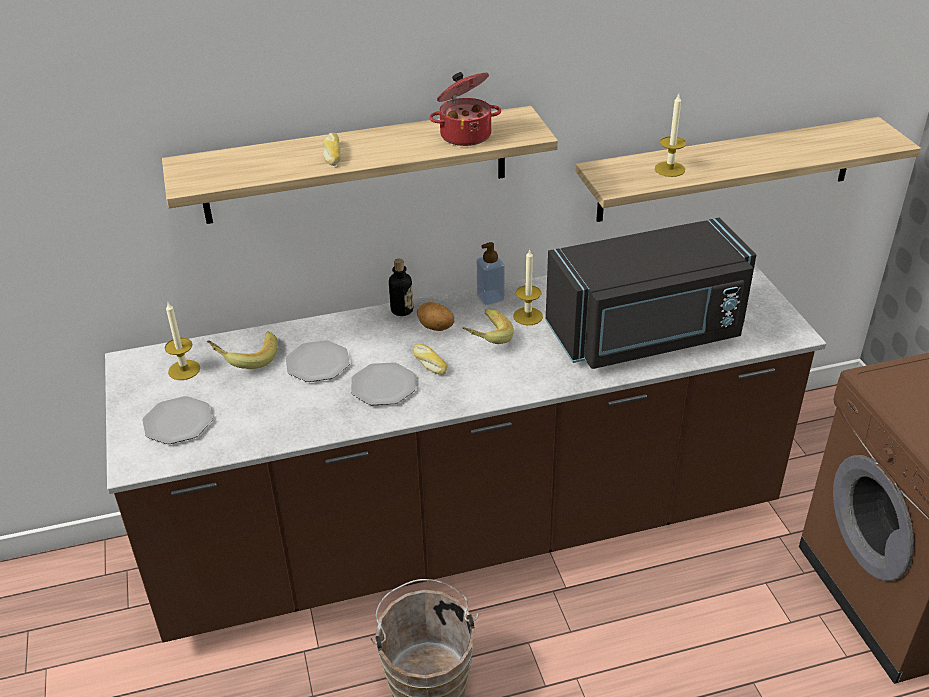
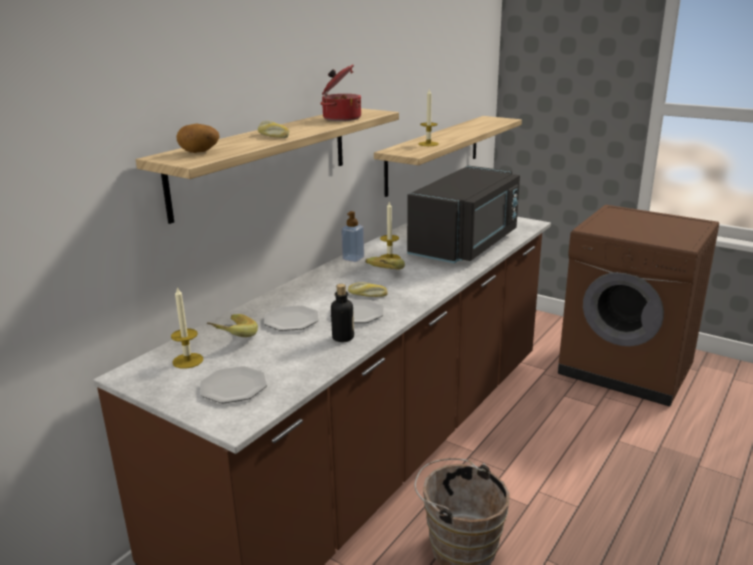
camera: 40 degrees left, 15 degrees down
(402, 310) = (306, 280): bottle -> bottle (343, 337)
(435, 328) = (343, 280): potato -> potato (199, 152)

